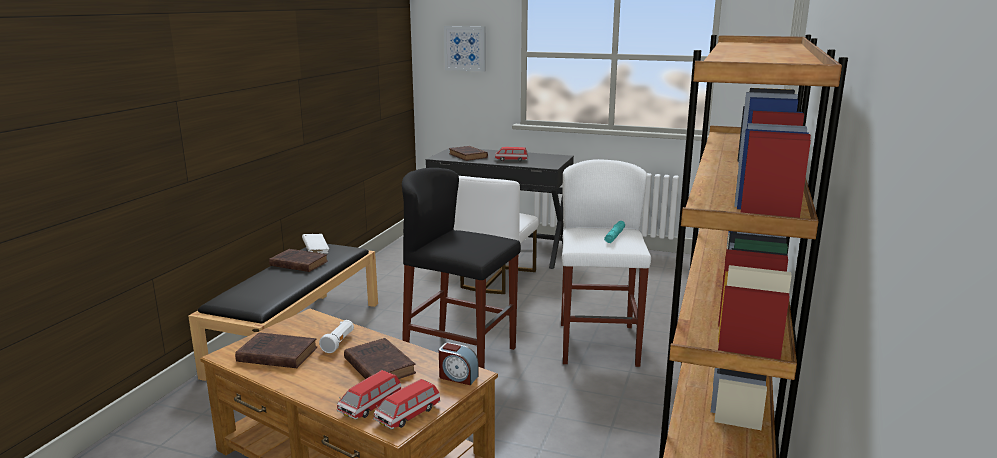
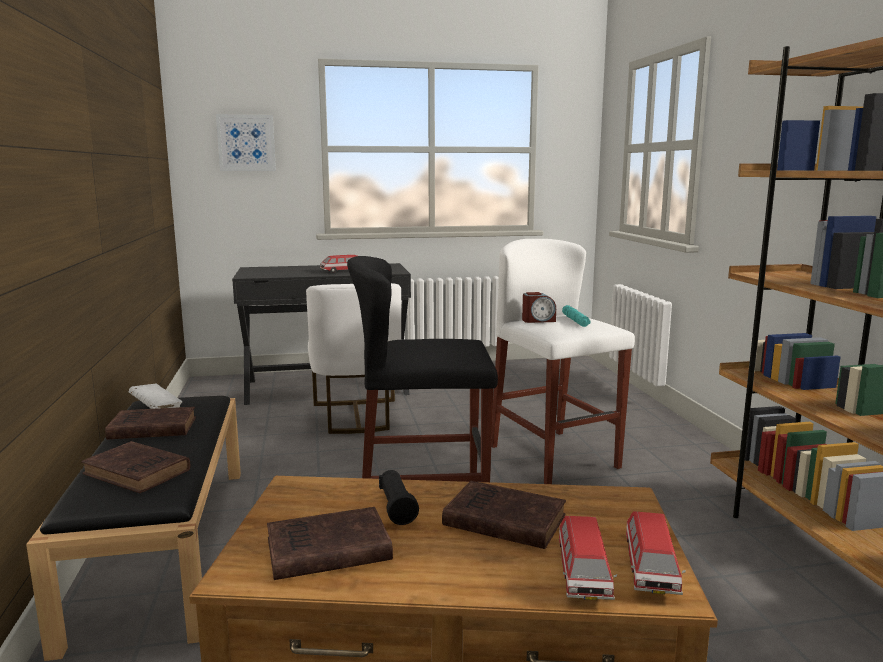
camera: 30 degrees left, 5 degrees down
(338, 343) = (396, 508): white flashlight -> black flashlight
(458, 377) = (620, 504): alarm clock -> alarm clock (538, 320)
(468, 156) = (282, 272): brown book -> brown book (139, 473)

